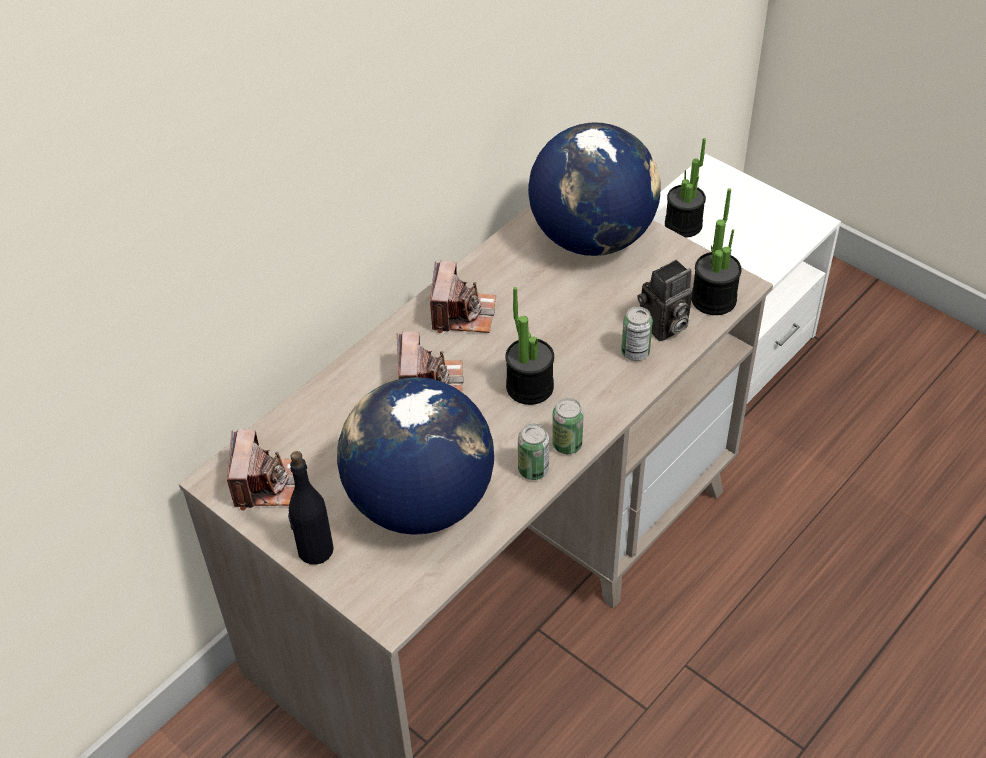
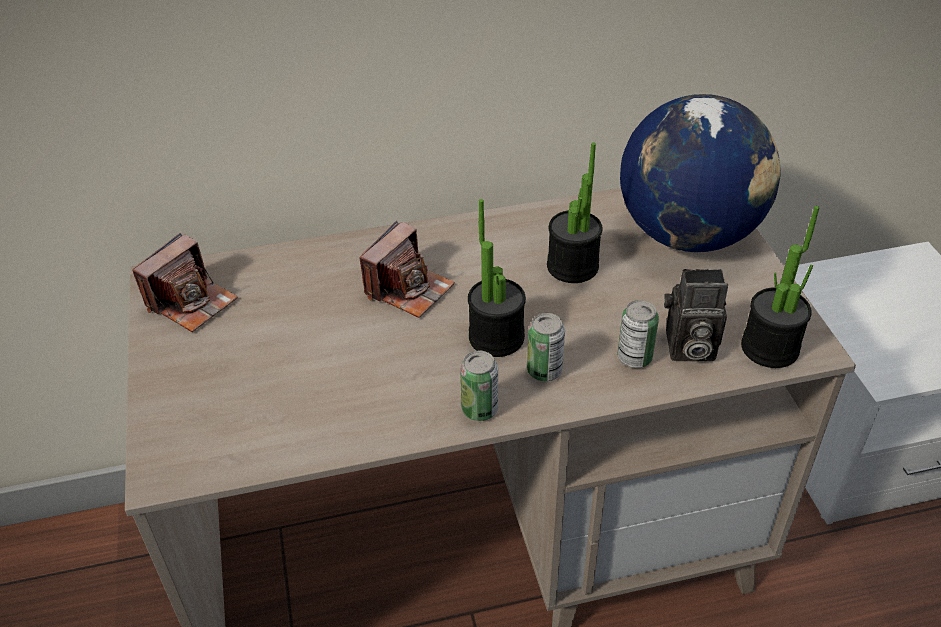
camera: 35 degrees right, 5 degrees down
(315, 550) = (165, 378): black bottle -> none
(419, 502) = (292, 386): globe -> none
(462, 313) = (498, 244): camera -> none
(533, 470) = (423, 415): can -> can (544, 371)
(683, 225) = (849, 294): potted plant -> potted plant (572, 266)

